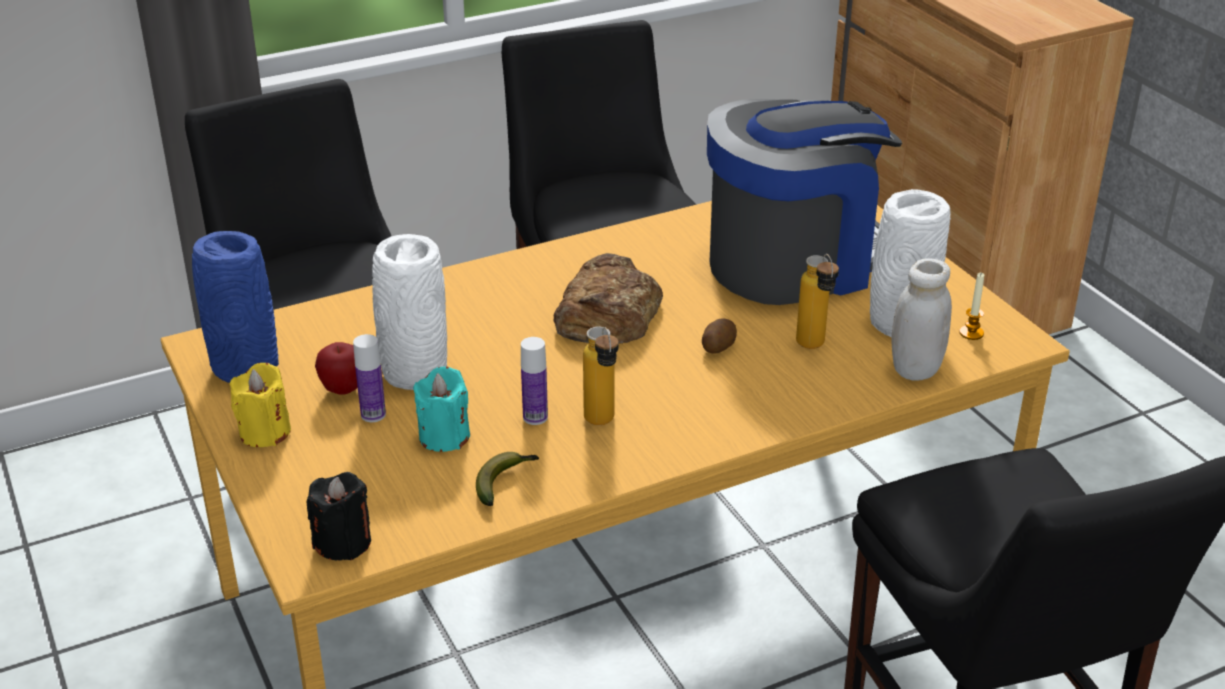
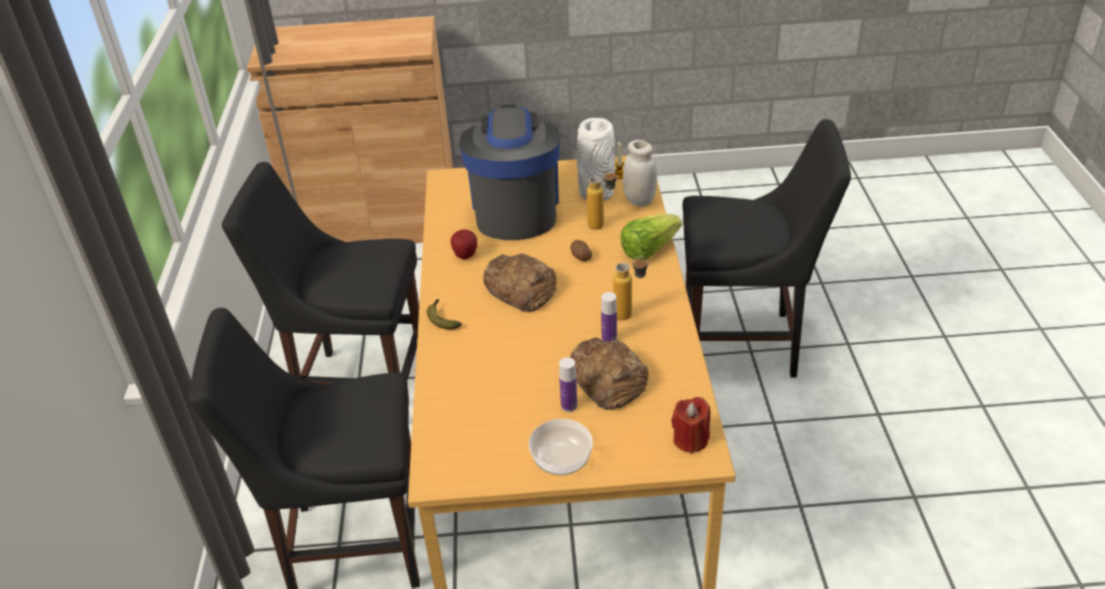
camera: 65 degrees left, 5 degrees up
(246, 369) = (480, 458): blue vase -> none
(265, 432) = (560, 459): yellow candle -> bowl
(343, 390) = (534, 415): apple -> apple (465, 256)
(343, 542) = (690, 440): black candle -> red candle
(414, 374) = (535, 380): white vase -> none
(444, 436) = (608, 379): turquoise candle -> bread
(505, 482) = (664, 363): banana -> banana (442, 318)
(784, 407) = (649, 249): none -> lettuce

